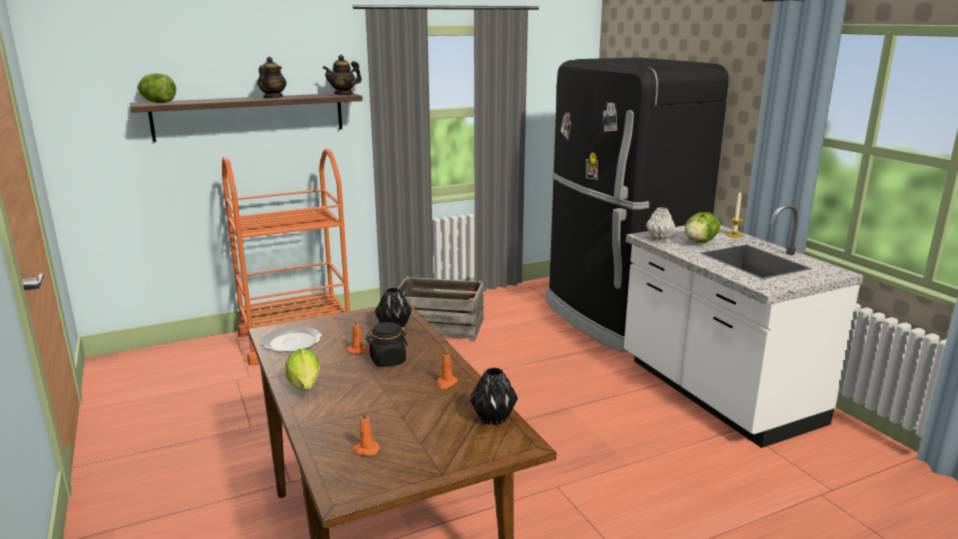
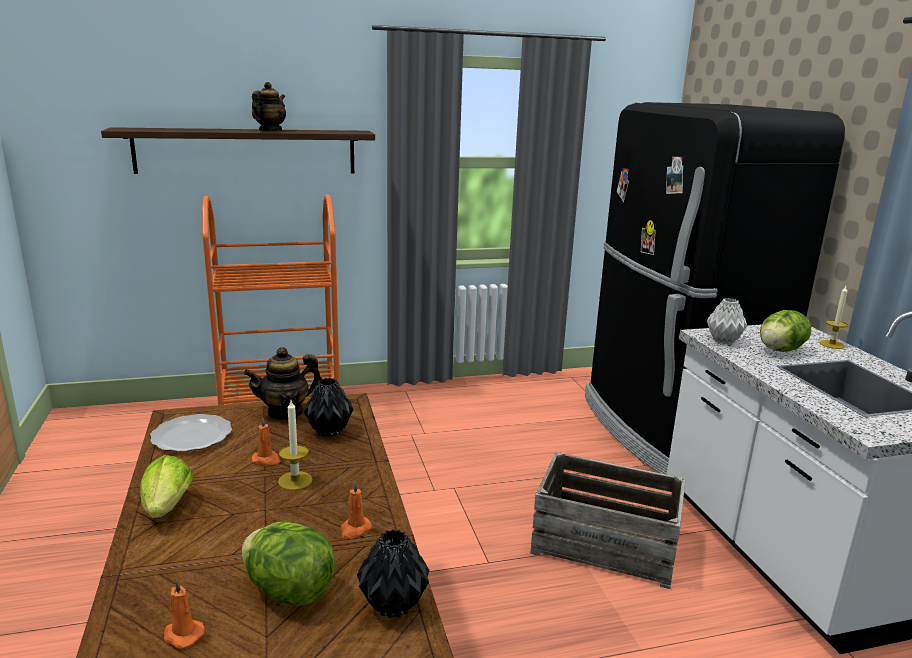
camera: 10 degrees right, 0 degrees up
(158, 103) = (137, 129): lettuce -> lettuce (289, 591)
(343, 94) = (355, 131): teapot -> teapot (286, 412)
(387, 360) = (295, 481): black jar -> candle
(439, 326) = (448, 415): crate -> crate (605, 542)

